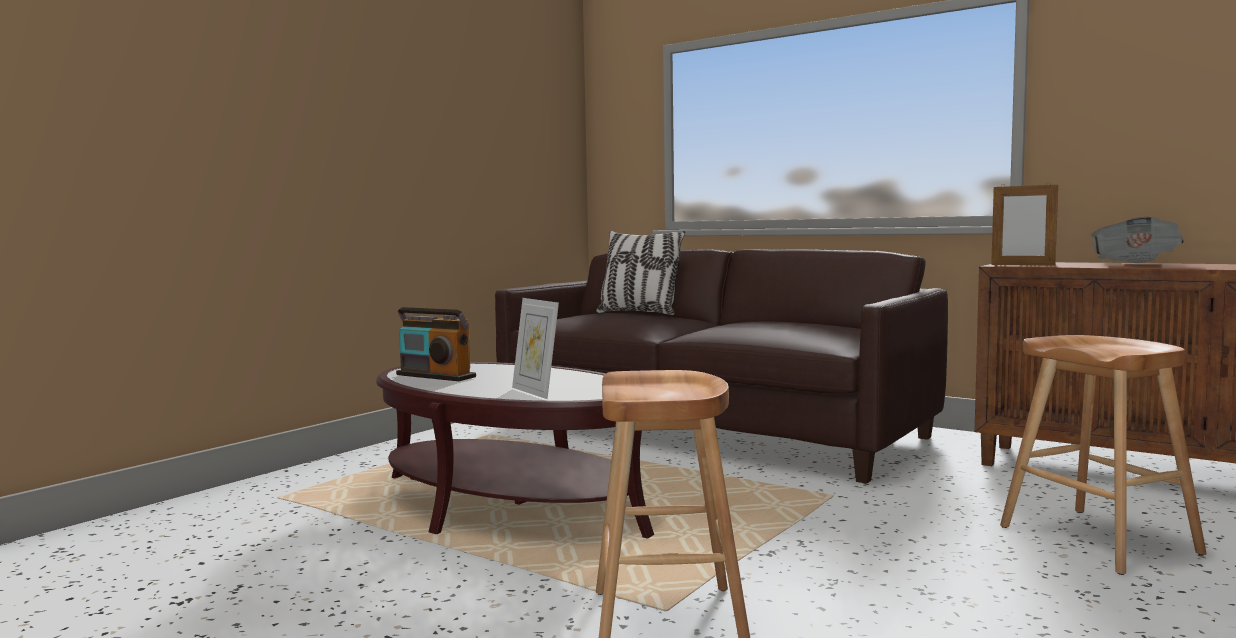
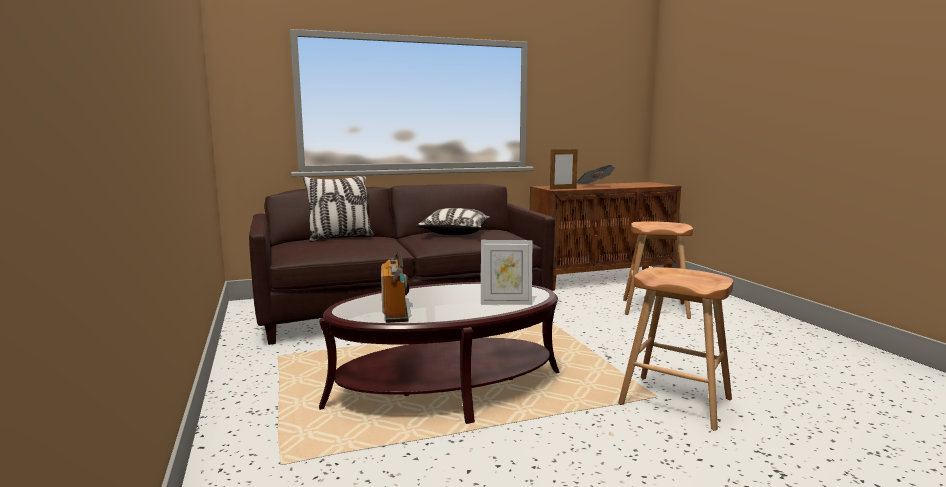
camera: 55 degrees left, 5 degrees up
(435, 376) = (396, 311): radio -> radio turned 75 degrees counterclockwise
(773, 323) = (455, 233): none -> pillow

